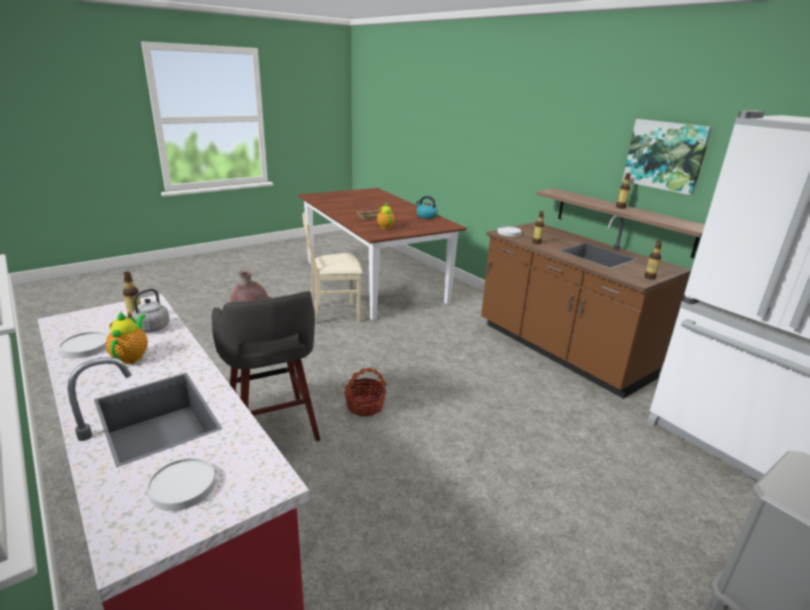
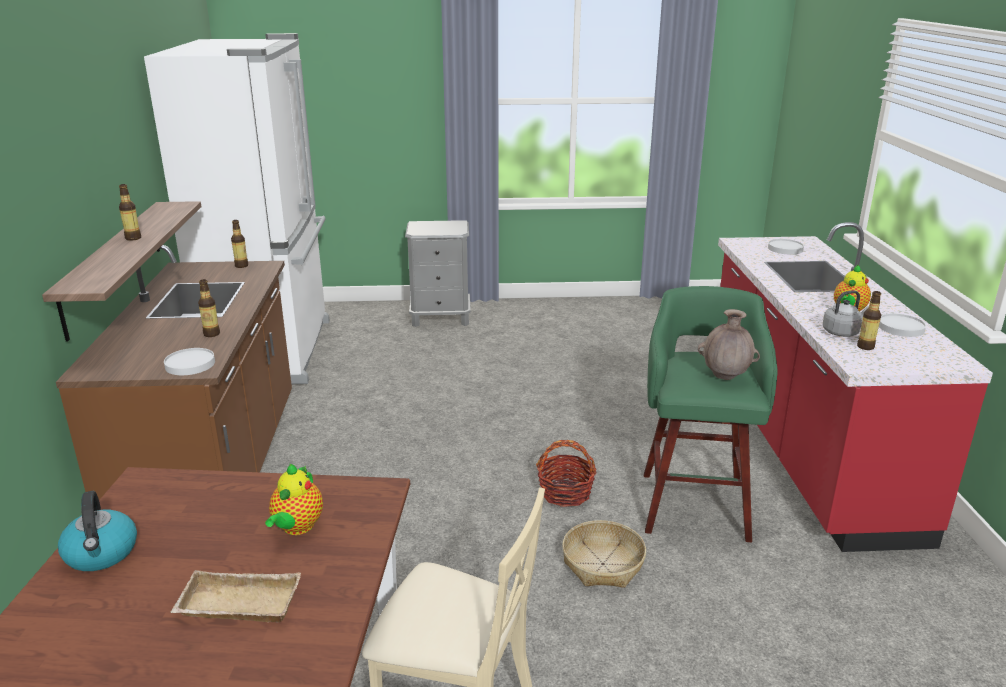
camera: 145 degrees left, 0 degrees up
(273, 429) = (694, 503): grey stool -> green stool
(314, 374) = (603, 564): none -> basket
(665, 155) = (107, 144): picture -> none

